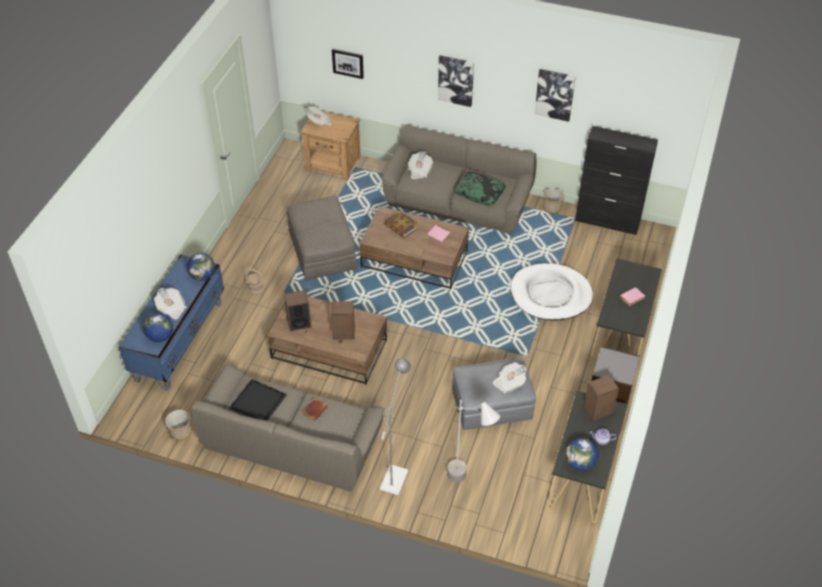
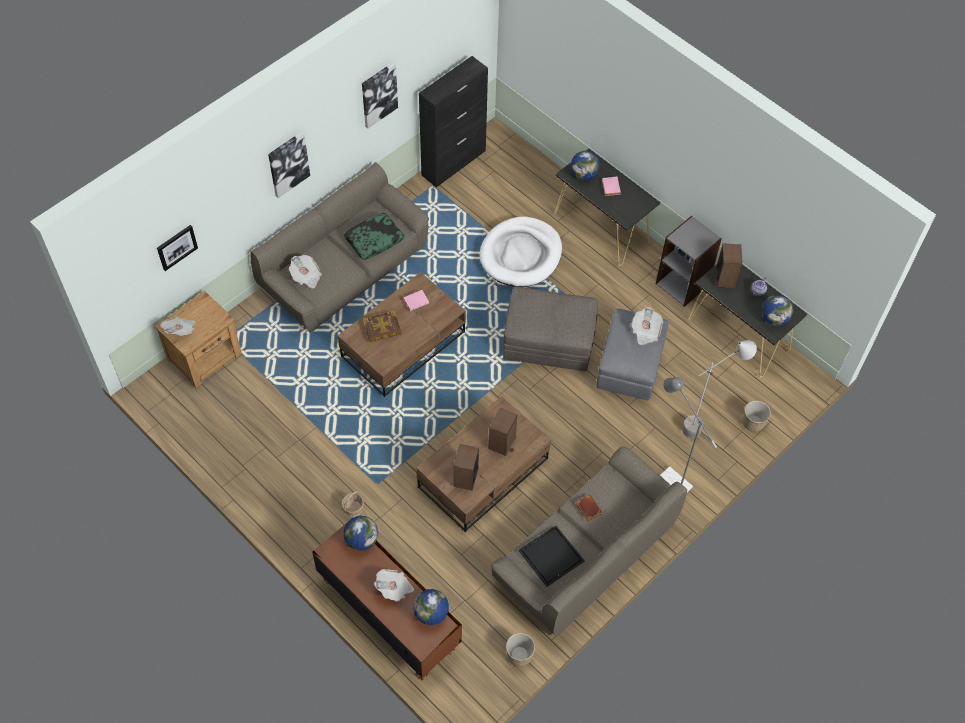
camera: 65 degrees left, 10 degrees up
(180, 340) = (388, 613): blue tv stand -> brown tv stand
(322, 251) = (339, 423): grey ottoman -> grey ottoman (549, 341)
(552, 207) = (406, 196): planter -> planter (753, 422)
(630, 276) = (584, 174): none -> globe

